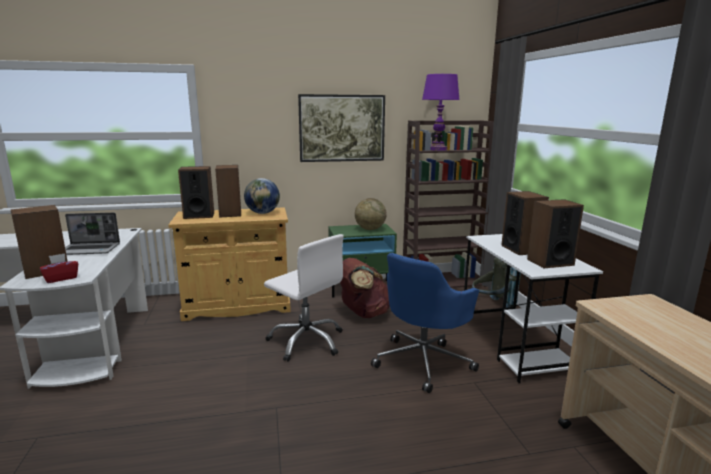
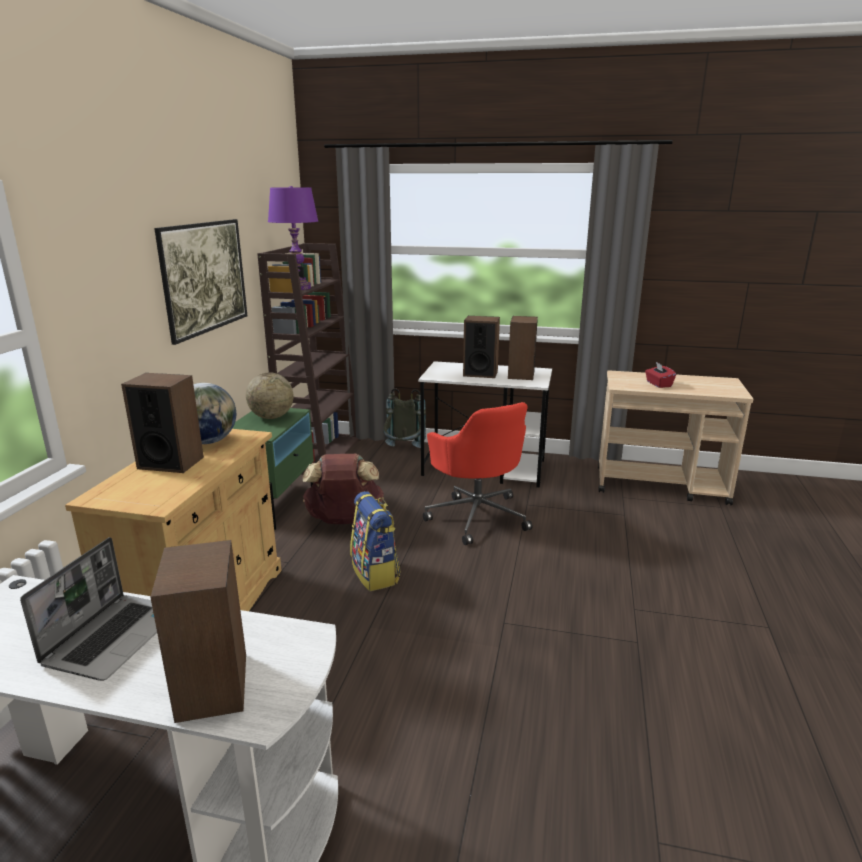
camera: 65 degrees left, 5 degrees up
(61, 278) = (286, 660): red tissue box -> red tissue box (658, 384)
(199, 215) = (141, 487): speaker -> none
(306, 341) = (376, 574): white office chair -> backpack
(424, 361) = (477, 516): blue office chair -> red office chair

